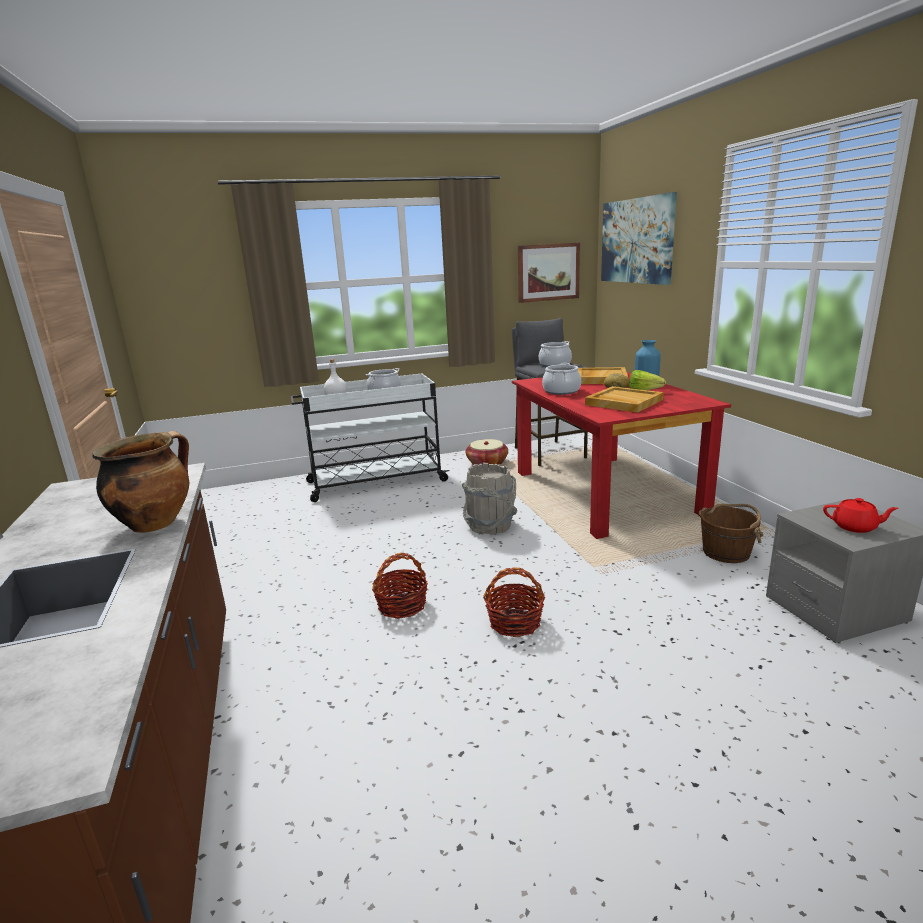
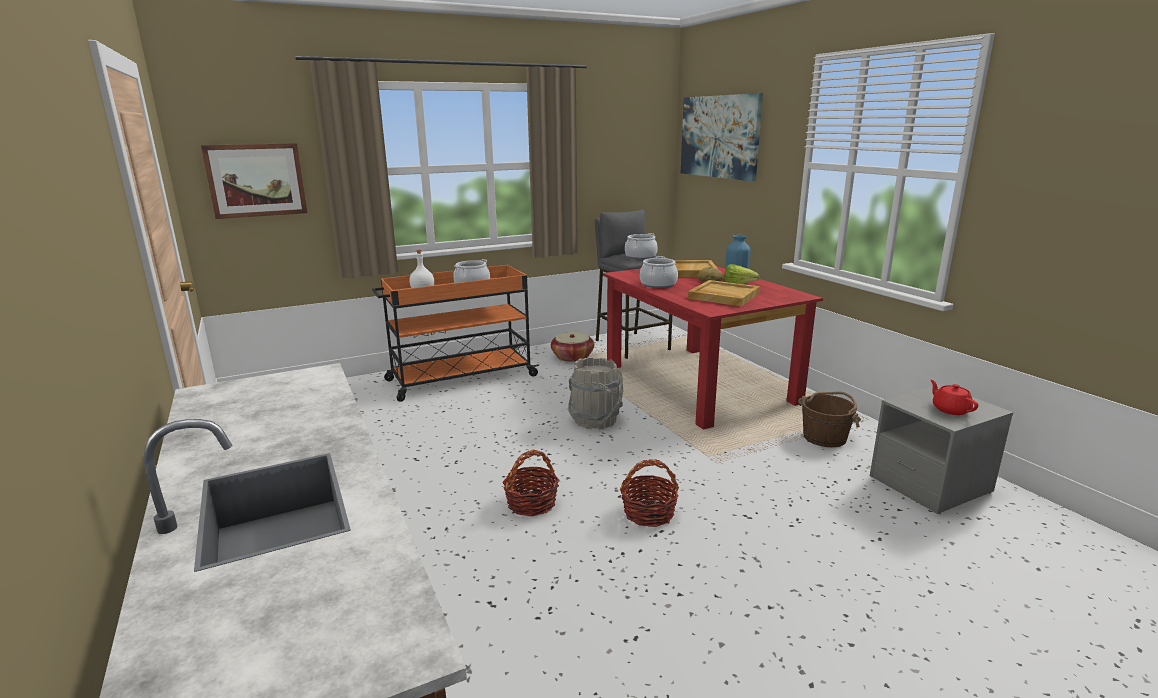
camera: 10 degrees left, 0 degrees up
(156, 523) = (332, 427): cooking pot -> none
(375, 482) = (460, 378): white cart -> orange cart
(548, 272) = (629, 163): picture -> picture (256, 180)
(855, 527) = (950, 409): red teapot -> red teapot turned 120 degrees counterclockwise

